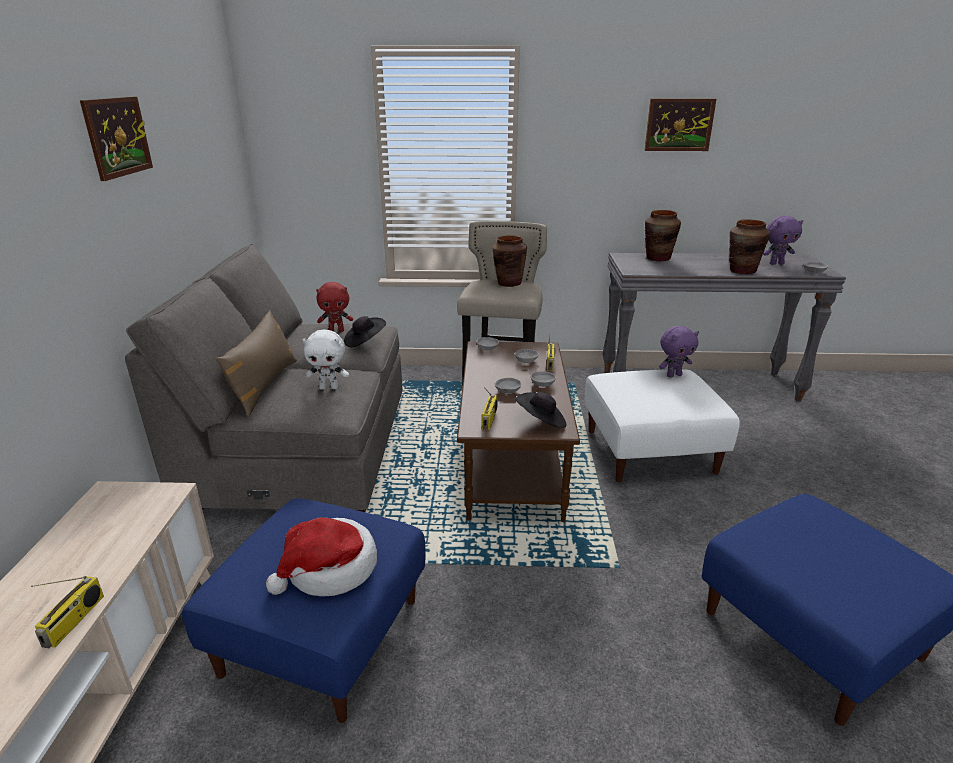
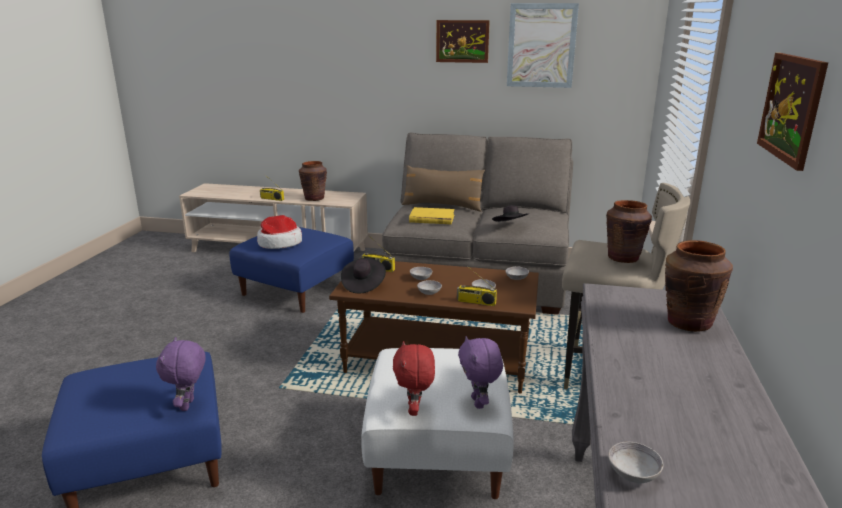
camera: 100 degrees right, 5 degrees down
(181, 131) = (541, 46): none -> picture
(329, 387) = (431, 219): white plush toy -> yellow book
(336, 331) = (537, 219): red plush toy -> red plush toy (415, 410)
(742, 271) = (624, 381): brown vase -> brown vase (314, 198)
(776, 263) = (699, 444): purple plush toy -> purple plush toy (188, 405)

